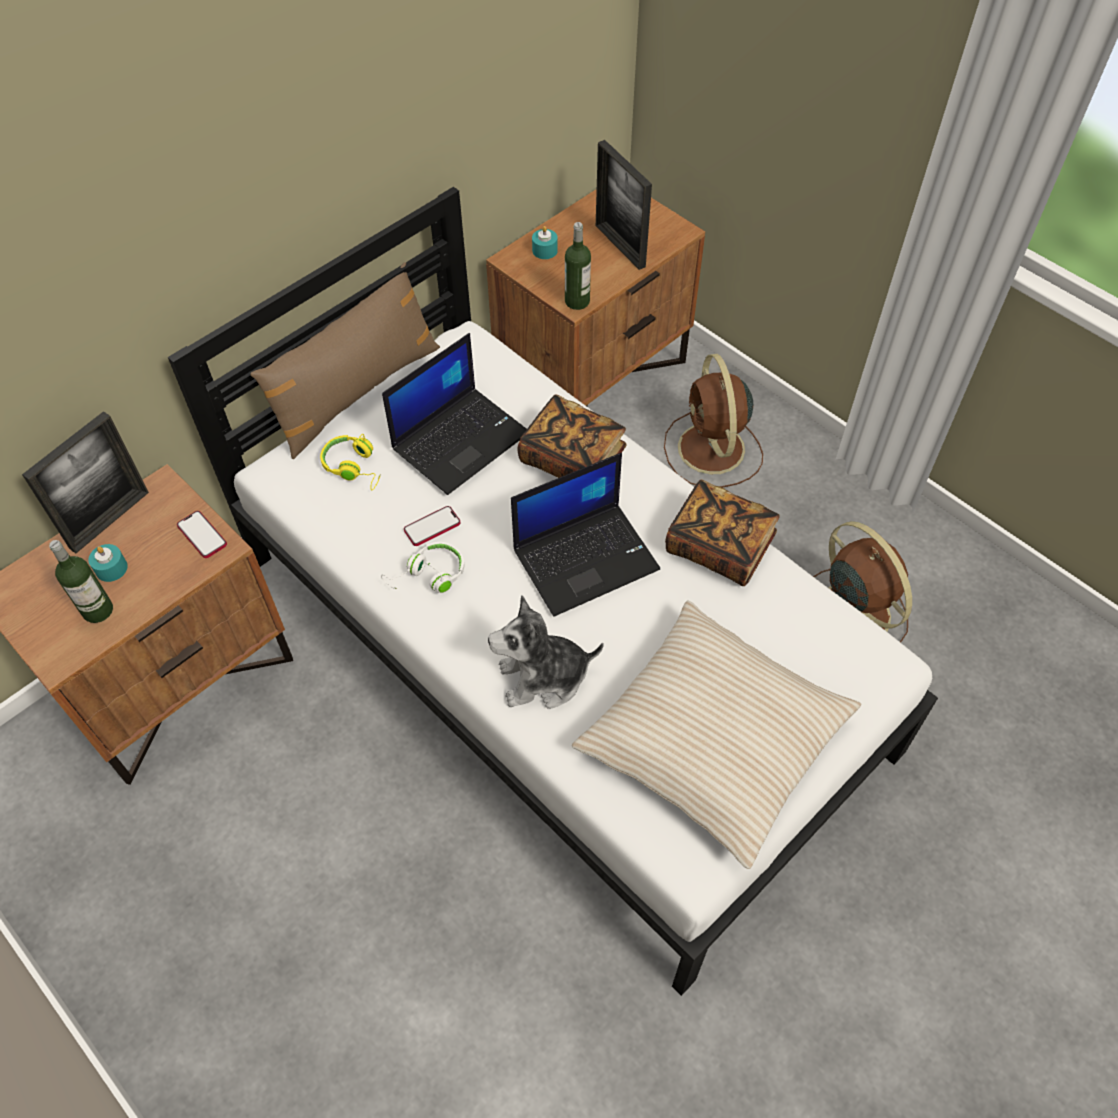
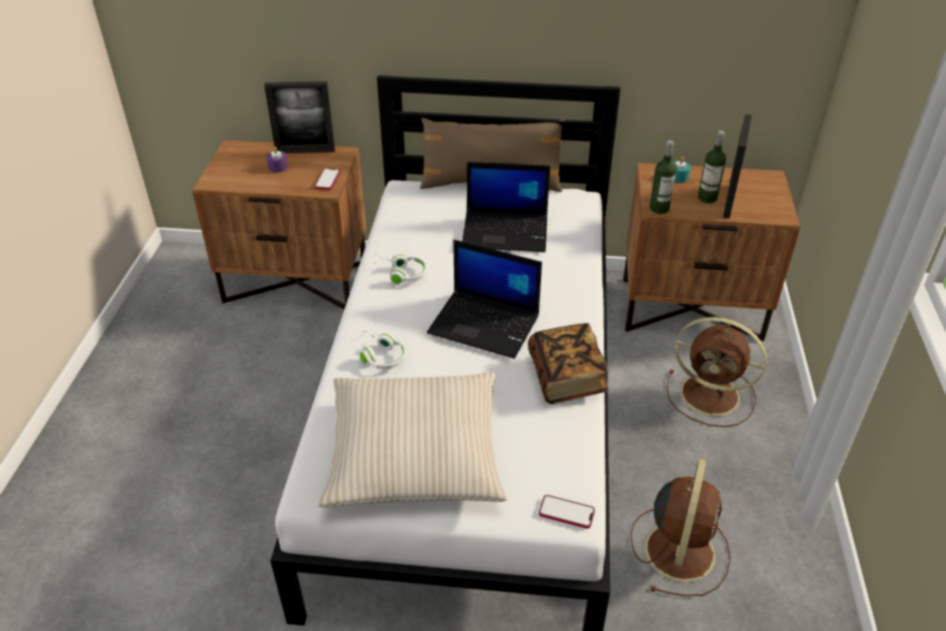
camera: 50 degrees right, 15 degrees down
(98, 610) = (250, 177): bottle -> bottle (707, 198)
(111, 568) = (278, 167): turquoise candle -> purple candle
(354, 467) = (440, 209): yellow headphones -> none
(432, 527) = (435, 256): phone -> phone (566, 512)
(543, 678) = (381, 354): plush toy -> white headphones
(572, 459) = (549, 279): book -> none
(712, 451) = (712, 395): brown fan -> brown fan turned 105 degrees counterclockwise

